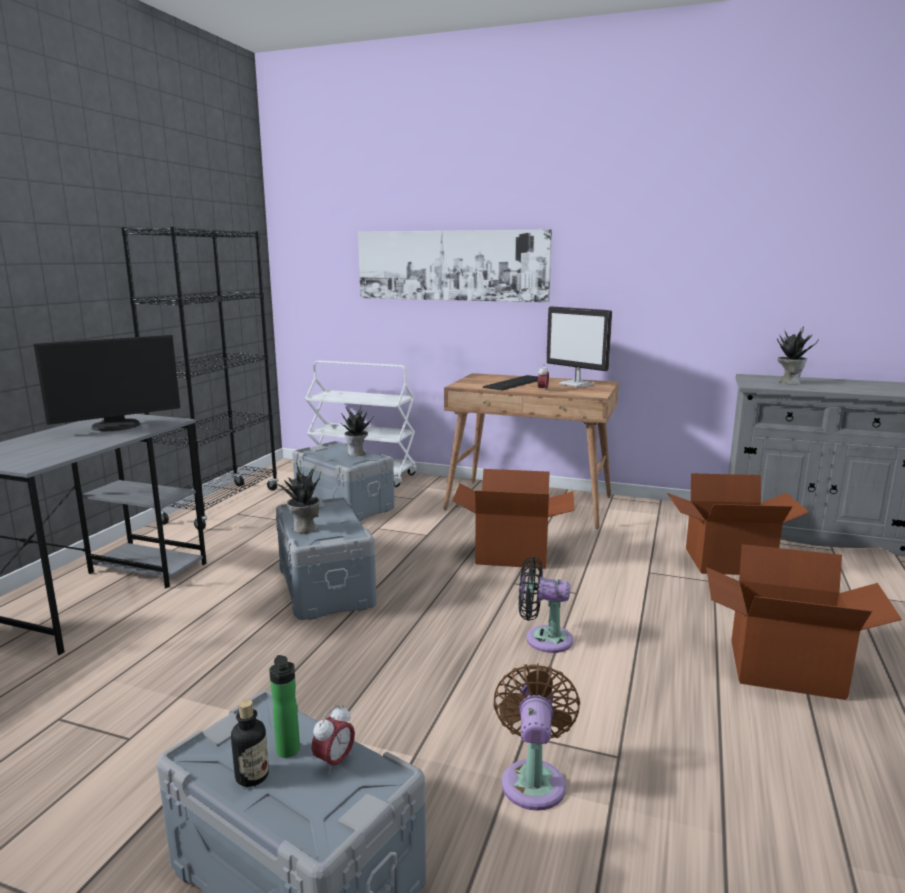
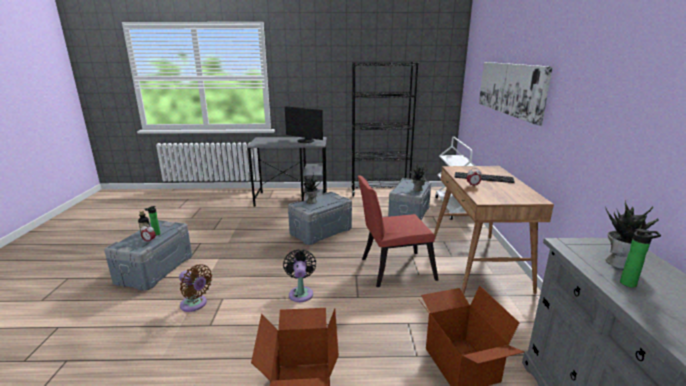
camera: 70 degrees right, 5 degrees up
(512, 553) = (392, 269): cardboard box -> red chair
(533, 779) = (195, 304): brown fan -> brown fan turned 45 degrees clockwise
(577, 384) = (512, 192): monitor -> none
(826, 386) = (630, 284): none -> bottle

